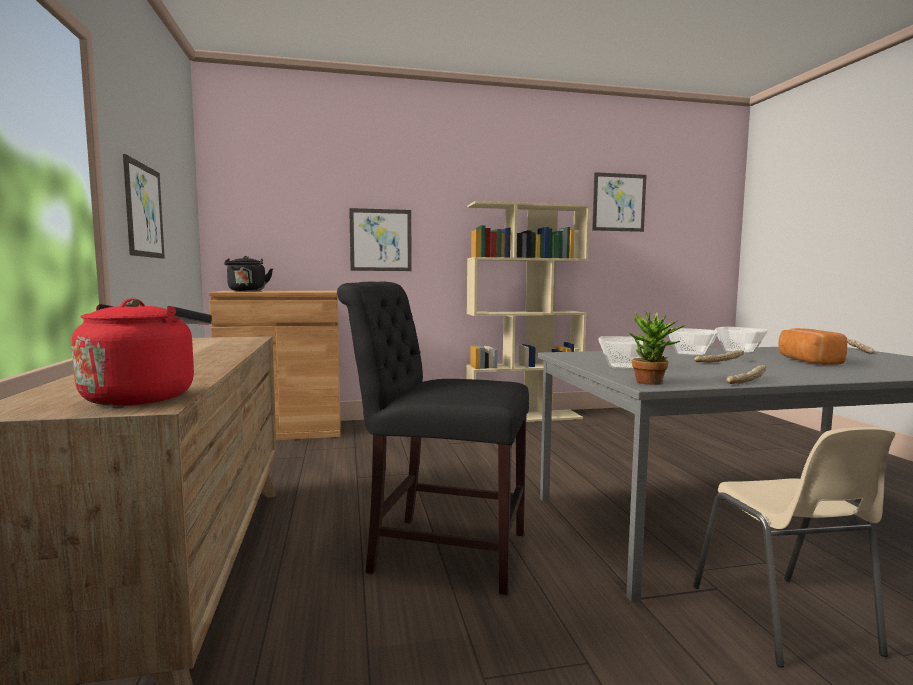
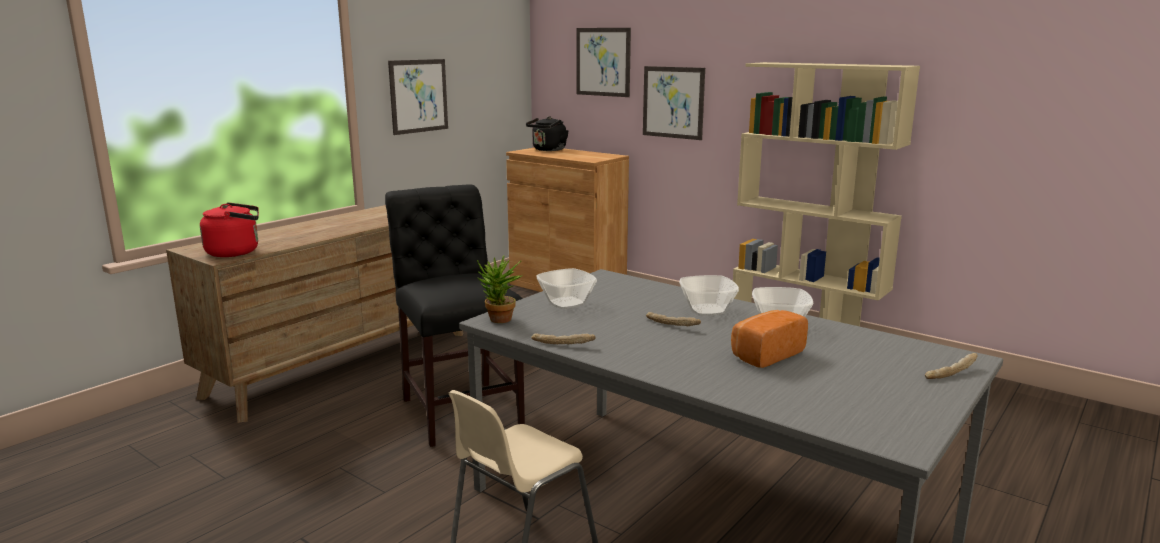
camera: 50 degrees right, 10 degrees up
(619, 202) = (1006, 53): picture -> picture (603, 62)

